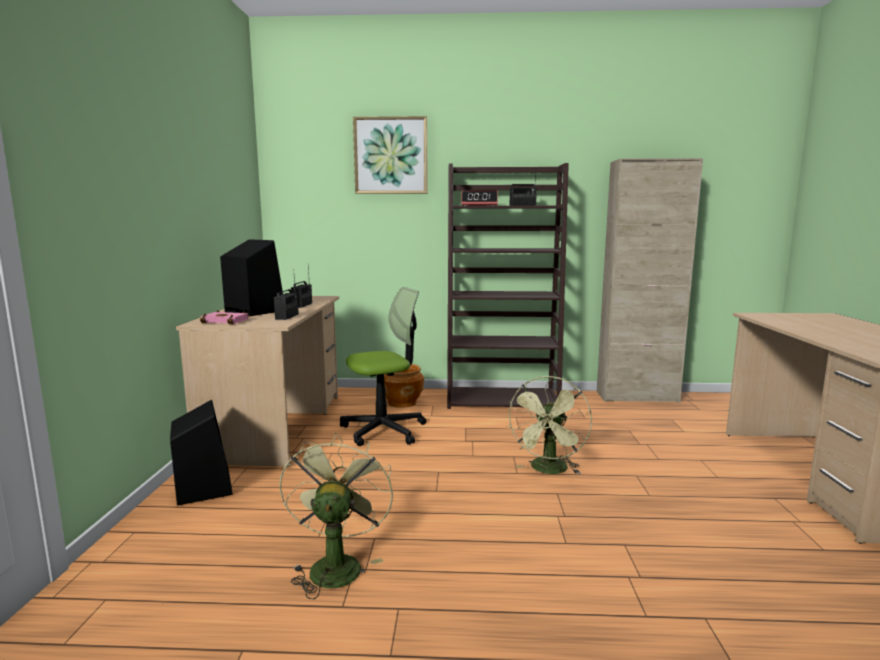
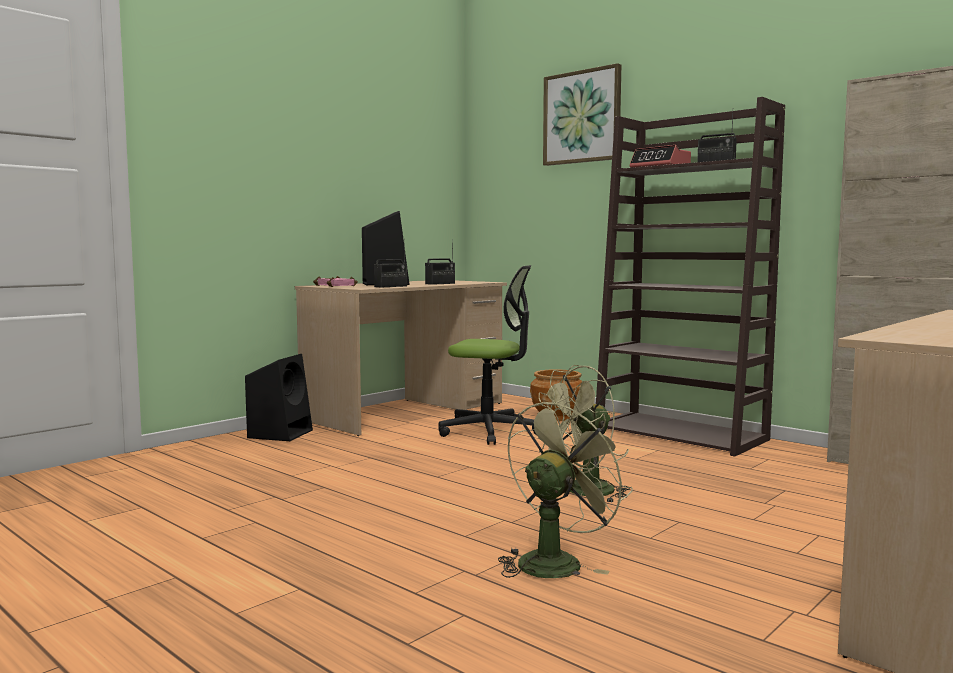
camera: 40 degrees right, 5 degrees down
(336, 564) = (269, 491): green fan -> green fan (555, 561)

